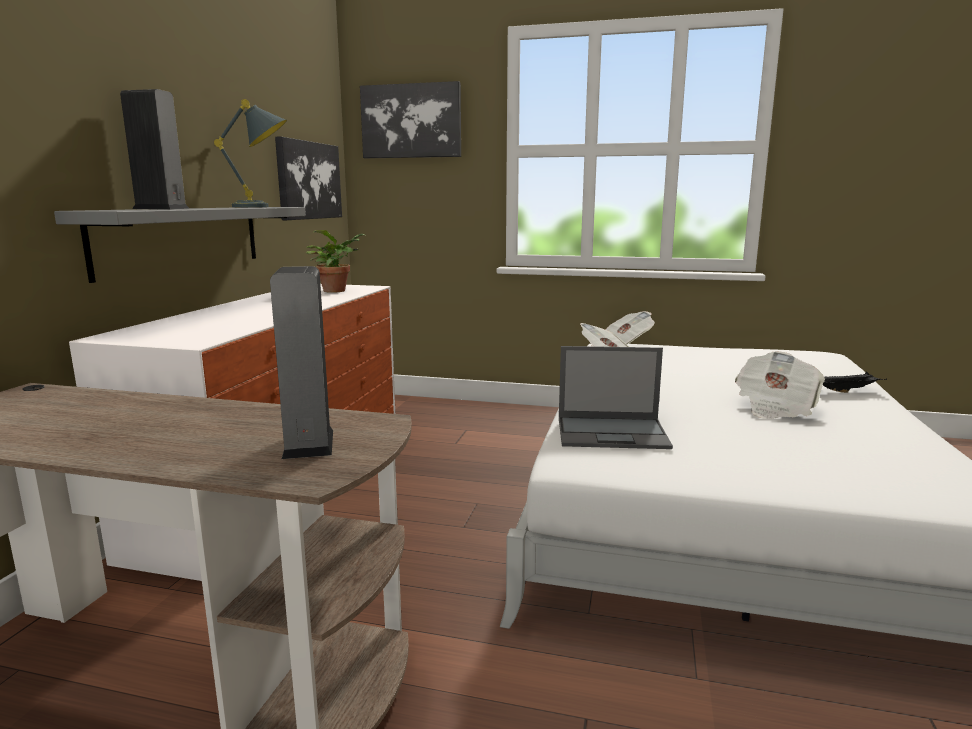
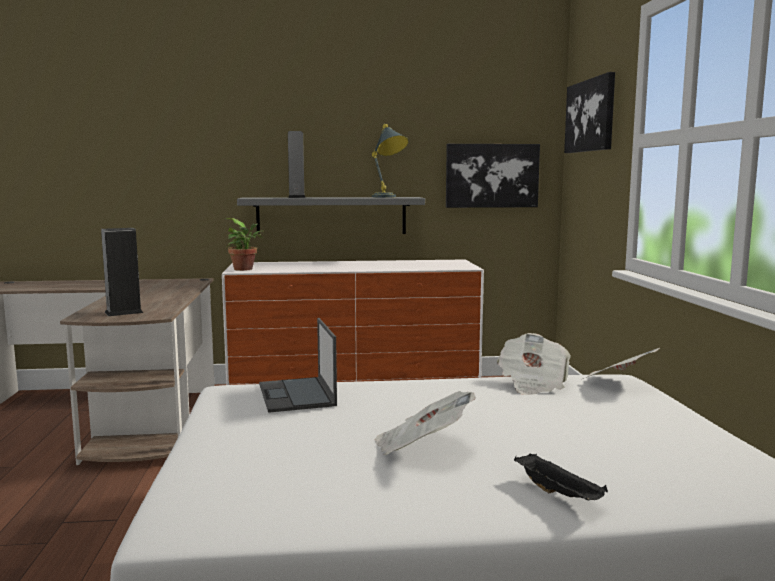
camera: 70 degrees right, 5 degrees down
(337, 290) = (437, 265): potted plant -> potted plant (245, 269)

